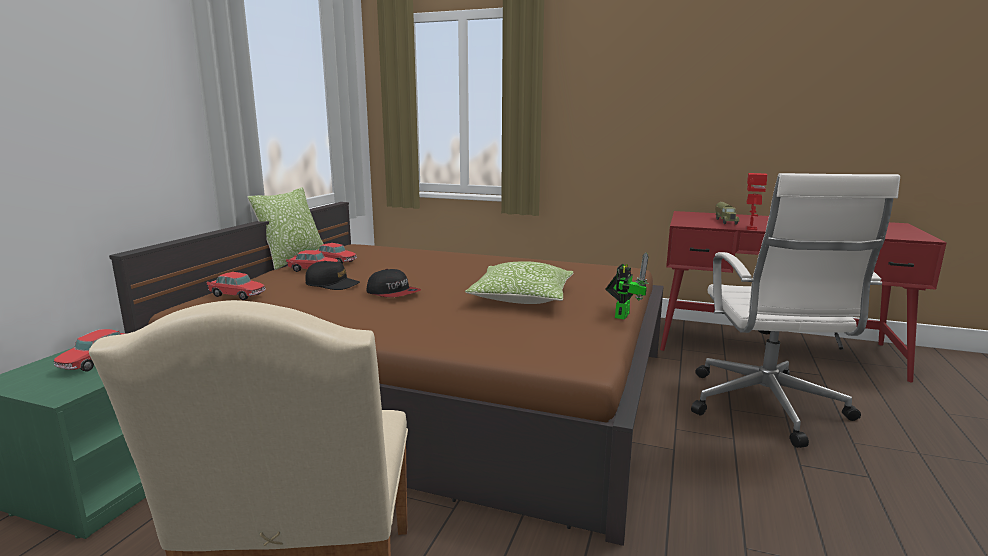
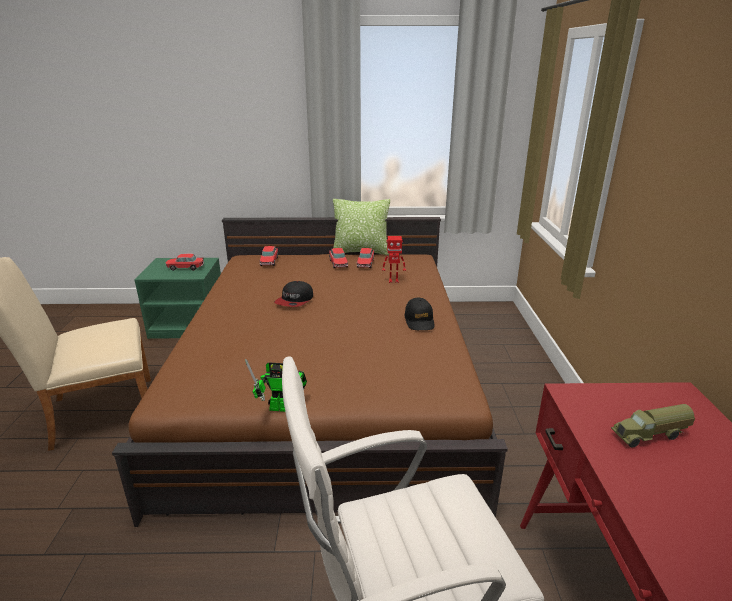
camera: 70 degrees right, 10 degrees up
(332, 284) = (306, 278): black cap -> black cap (419, 321)
(522, 298) = (309, 351): pillow -> none
(751, 229) = (603, 462): toy robot -> toy robot (393, 281)

